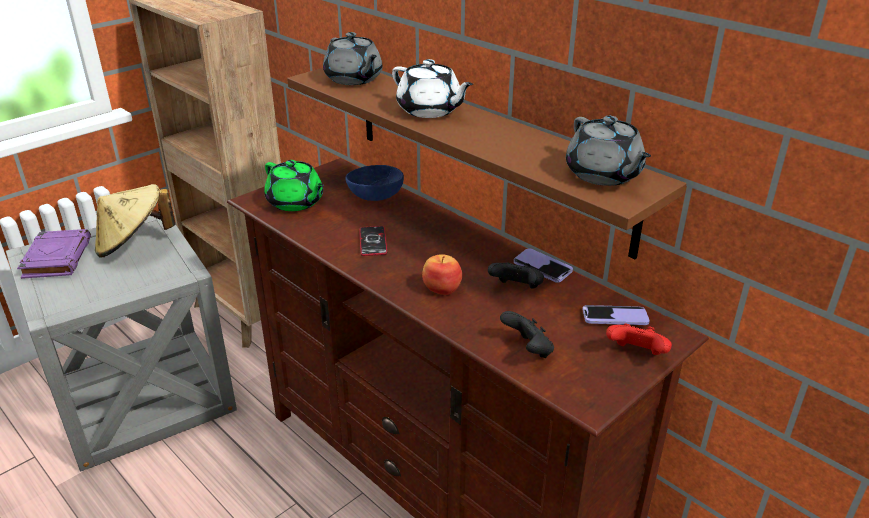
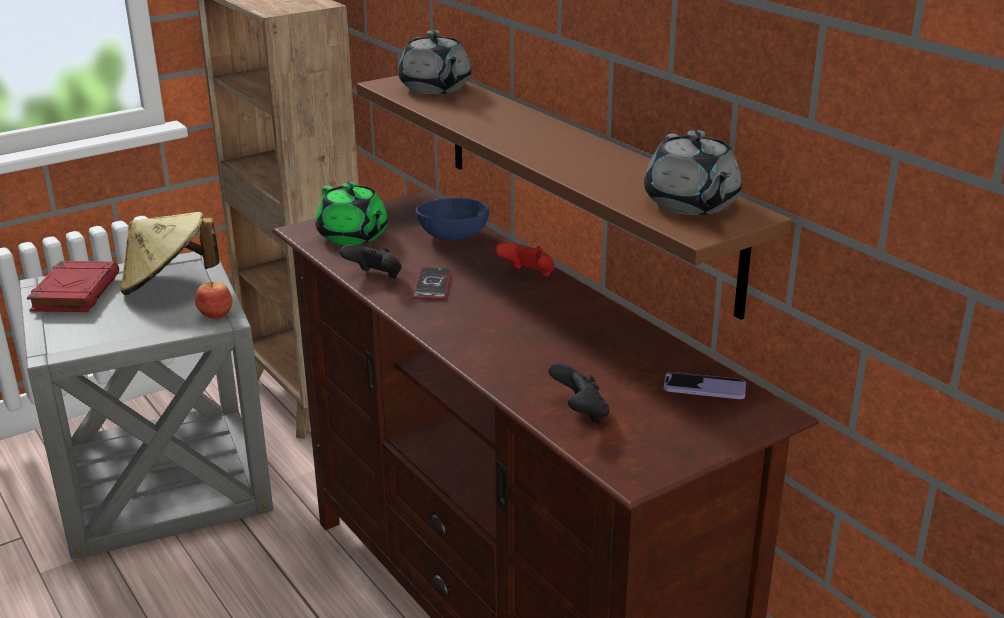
camera: 10 degrees right, 5 degrees down
(57, 258) = (76, 292): purple book -> red book
(430, 110) = (512, 126): white teapot -> none
(442, 288) = (499, 340): apple -> apple (216, 314)
(516, 289) = (591, 348): black game controller -> black game controller (375, 278)
(542, 267) = (634, 327): phone -> none
(636, 354) = (714, 430): red game controller -> red game controller (527, 276)

